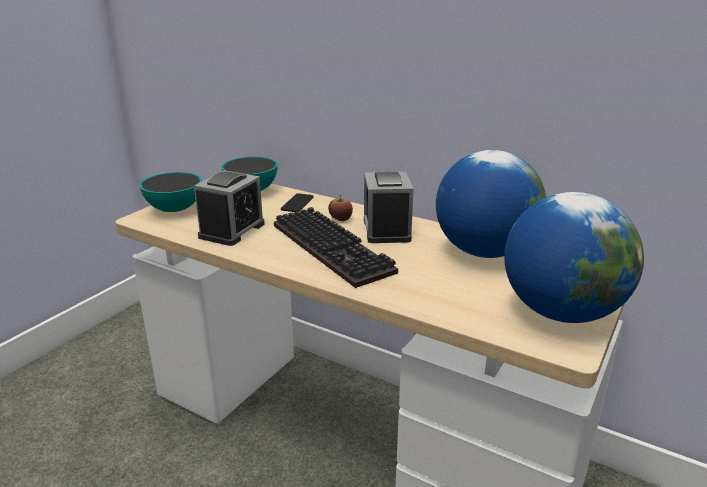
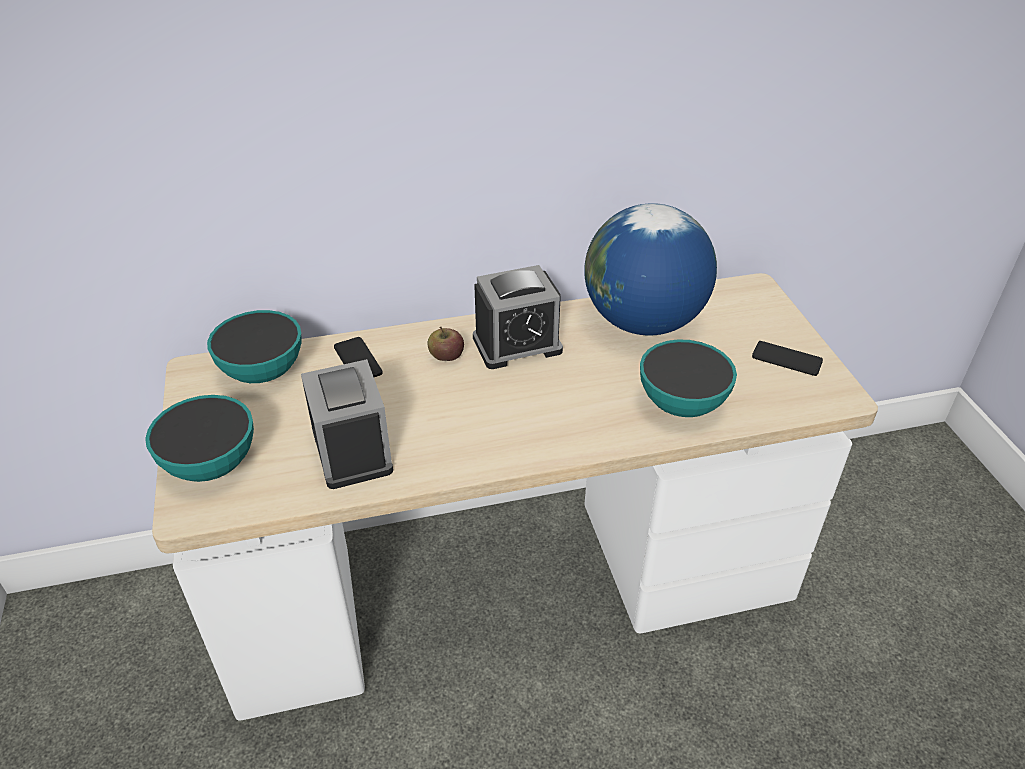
camera: 45 degrees left, 15 degrees up
(335, 248) = (509, 403): keyboard -> none
(386, 229) = (517, 344): alarm clock -> alarm clock turned 60 degrees counterclockwise
(435, 295) = (681, 404): none -> bowl
(561, 312) = (786, 359): globe -> phone

